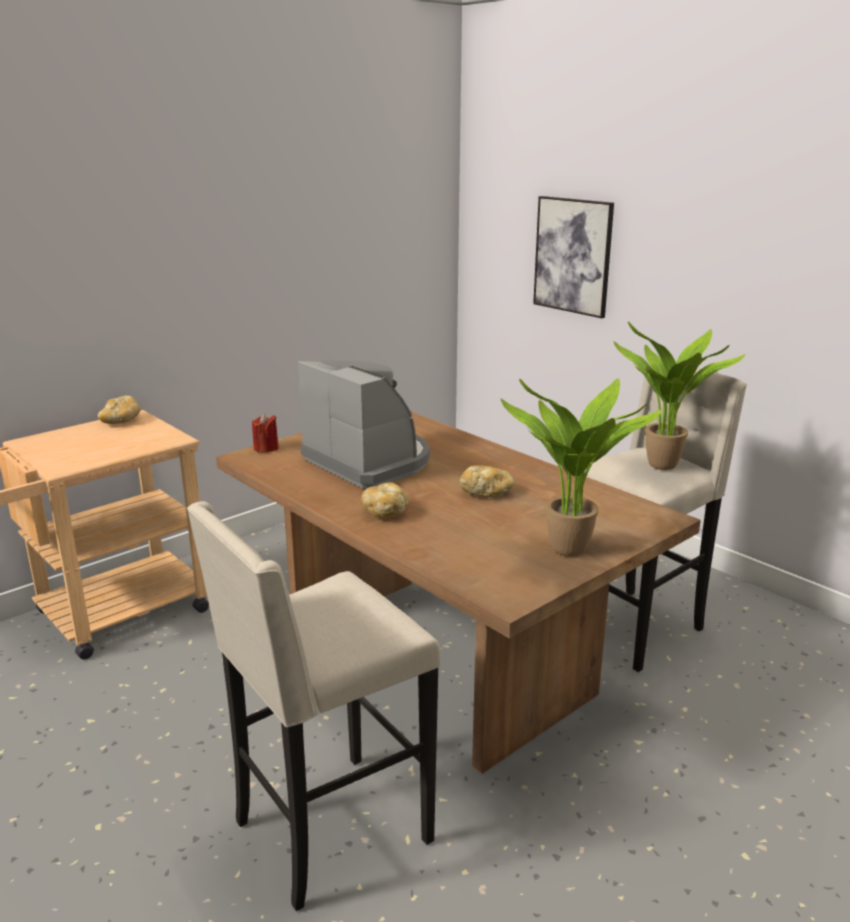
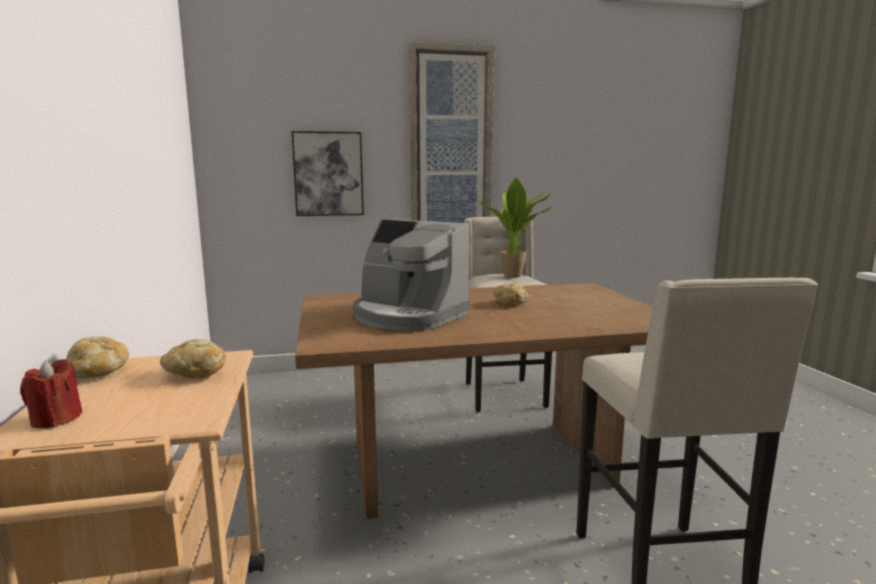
camera: 60 degrees left, 10 degrees down
(266, 448) = (315, 337): red candle -> red candle (56, 419)
(369, 461) = (408, 316): coffee machine -> coffee machine turned 135 degrees counterclockwise
(385, 511) = (512, 326): bread -> bread (195, 374)
(571, 553) = (619, 304): potted plant -> none
(731, 233) = (450, 145): none -> picture

